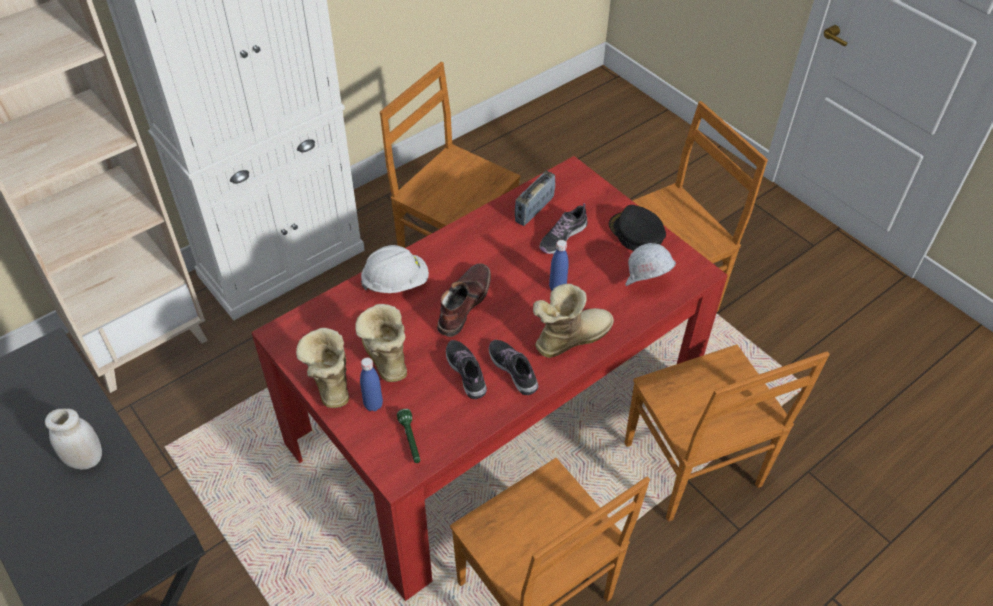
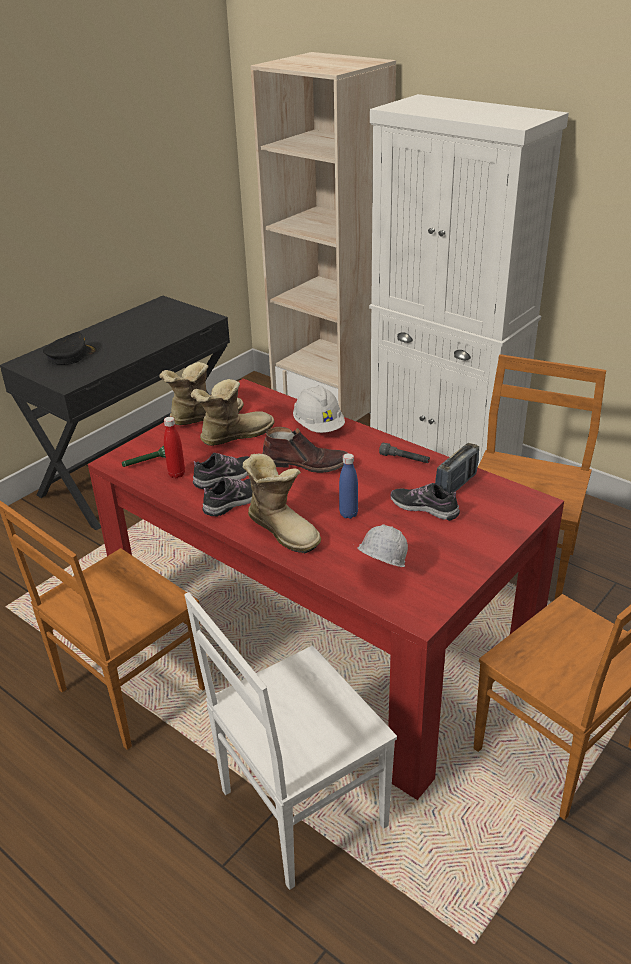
camera: 80 degrees right, 15 degrees down
(86, 459) = (120, 349): white jar -> none
(373, 404) = (181, 440): blue bottle -> none
(445, 414) = (177, 474): none -> red bottle
(481, 232) = (404, 459): none -> grey flashlight
(534, 210) = (456, 485): radio -> radio turned 105 degrees clockwise
(636, 233) = (460, 559): black cap -> black cap (70, 355)
(694, 468) = (298, 810): brown chair -> white chair

